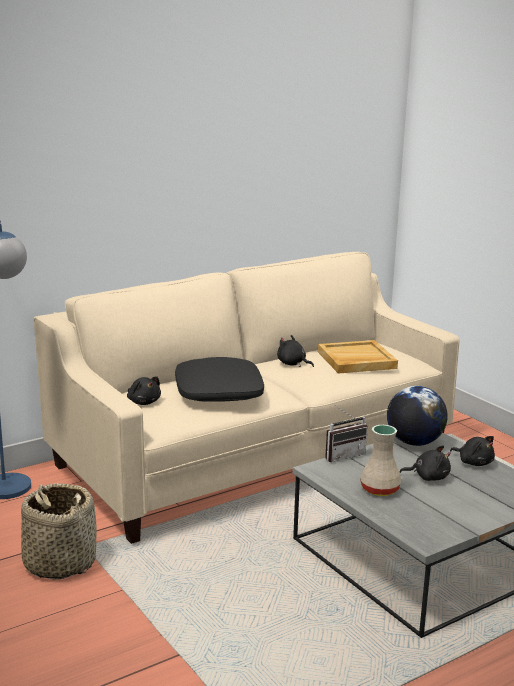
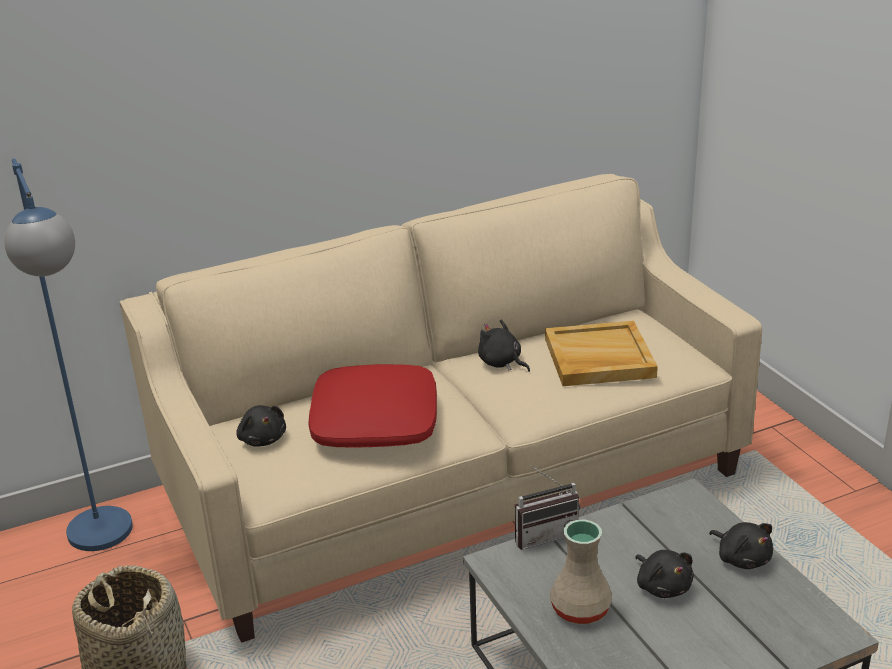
camera: 10 degrees right, 10 degrees up
(218, 392) = (374, 421): black pillow -> red pillow
(414, 442) = (659, 512): globe -> none
(428, 477) = (662, 586): black plush toy -> black plush toy turned 45 degrees clockwise

